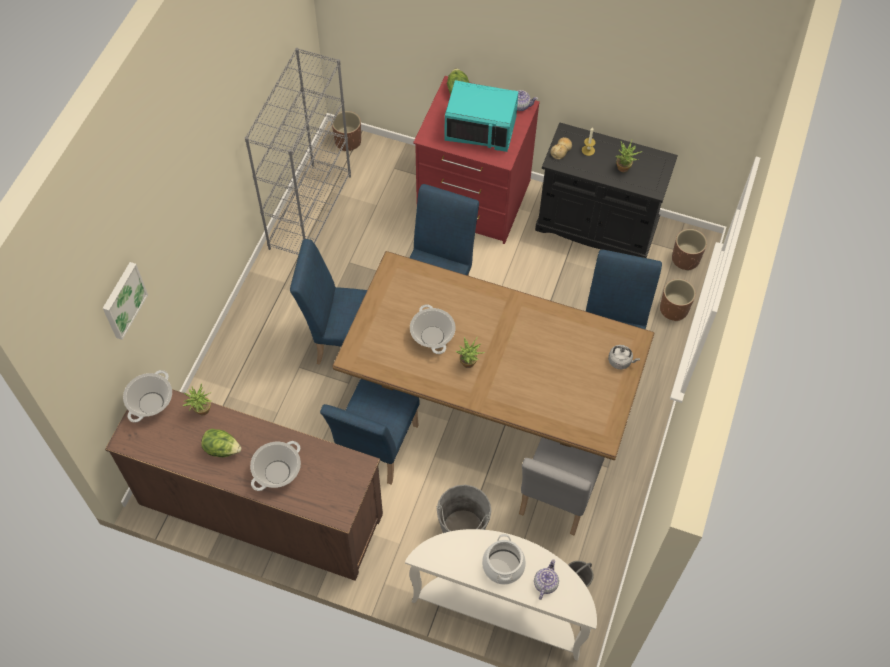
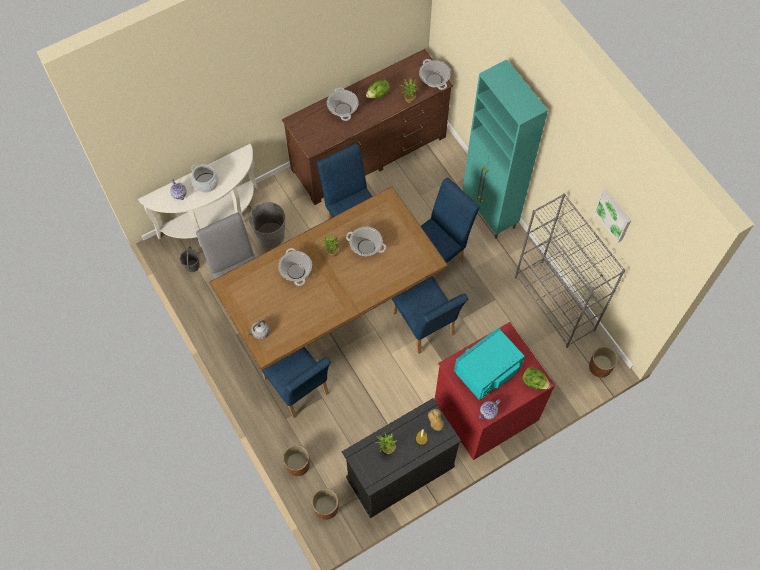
camera: 130 degrees right, 5 degrees up
(122, 300) = (473, 50): picture -> picture (613, 215)
(246, 331) = (489, 213): none -> turquoise cabinet
(522, 380) = (296, 271): none -> cooking pot

